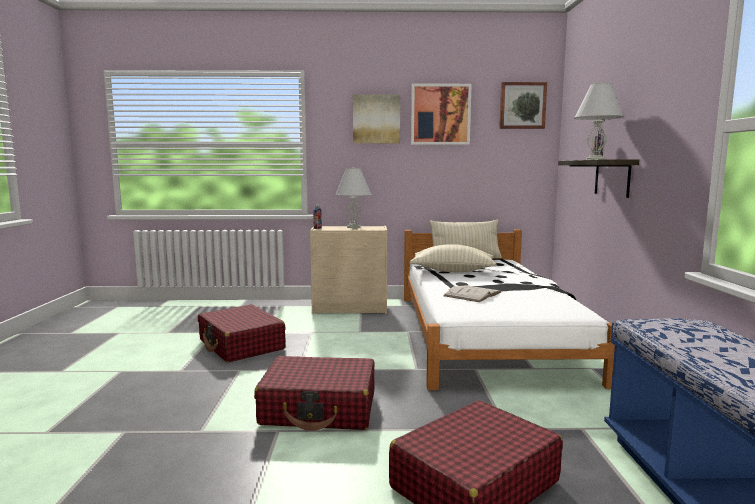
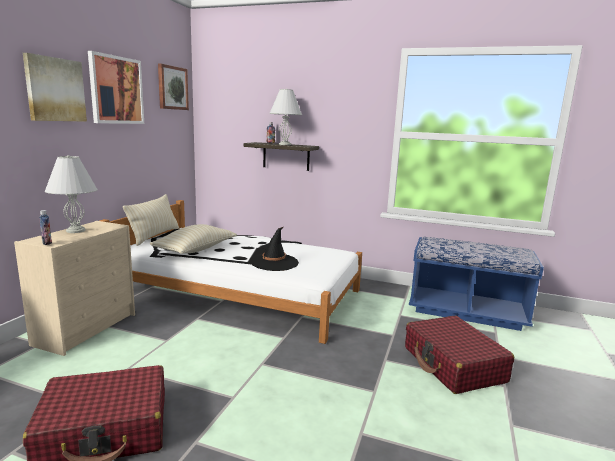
camera: 70 degrees left, 5 degrees up
(319, 408) = (329, 401): red suitcase -> none
(472, 294) = (274, 262): white book -> black hat

